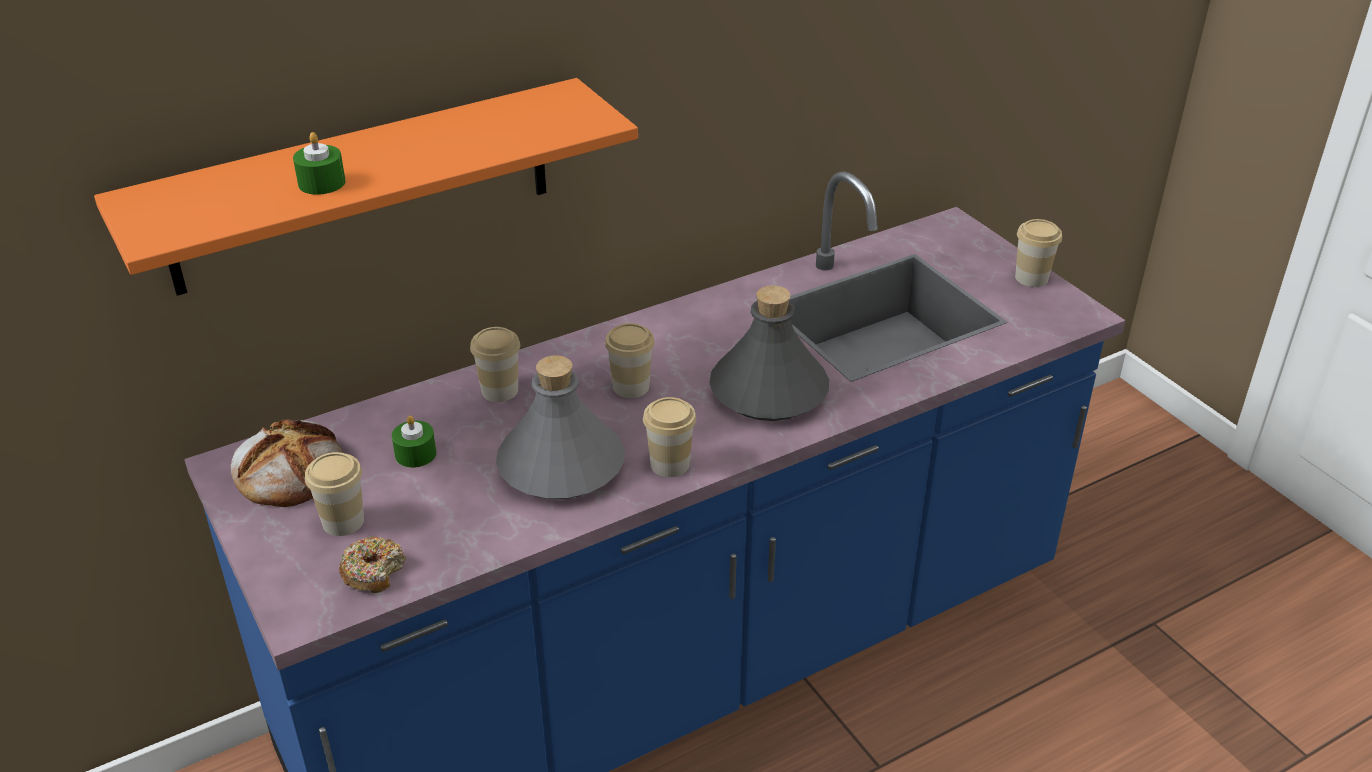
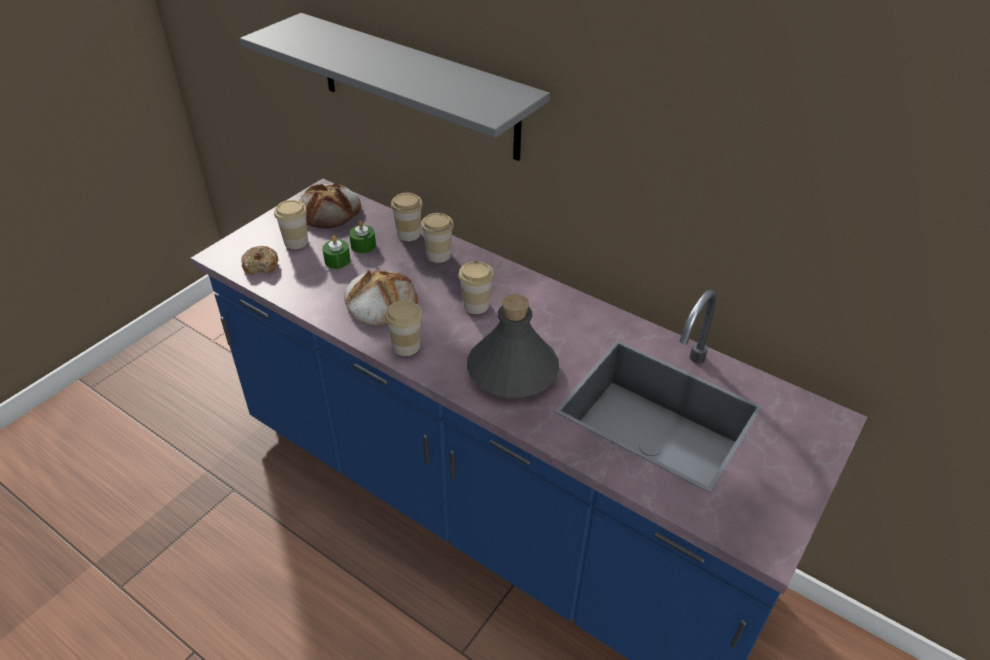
camera: 65 degrees right, 5 degrees up
(322, 183) = (347, 57): green candle -> green candle (337, 260)
(362, 187) = (417, 86): orange shelf -> grey shelf
(561, 466) = (380, 302): grey bottle -> bread
(1031, 278) = (796, 495): cup -> cup (408, 234)

